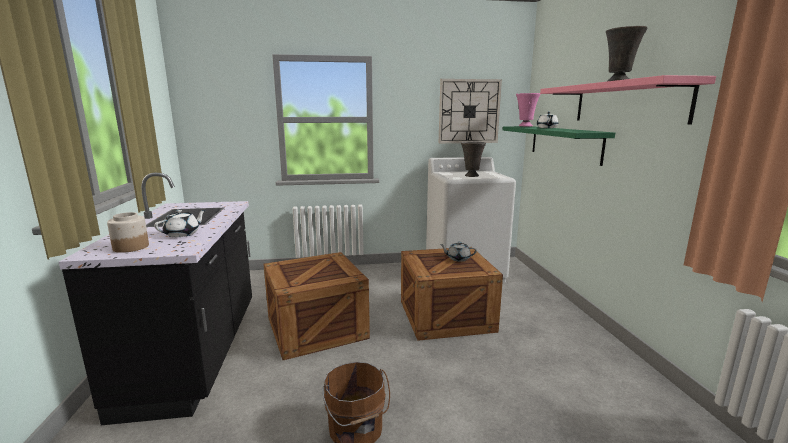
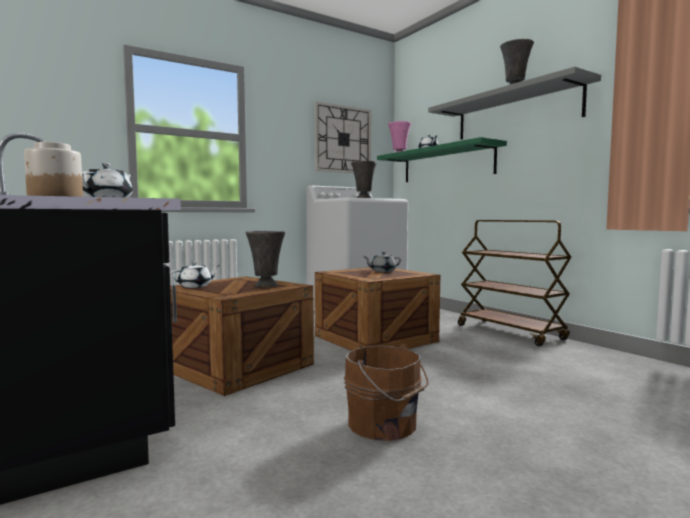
camera: 25 degrees left, 10 degrees down
(288, 266) = (196, 286): none -> white teapot
(333, 274) = (266, 286): none -> grey vase
(584, 334) = (510, 332): none -> brown cart
(626, 103) = (515, 113): pink shelf -> grey shelf

